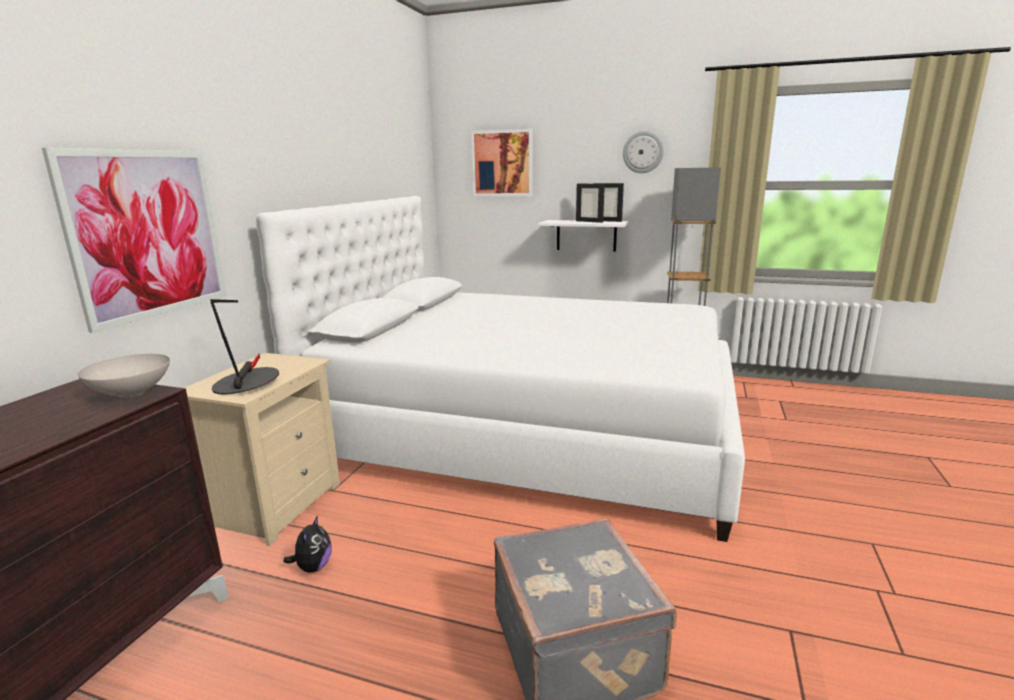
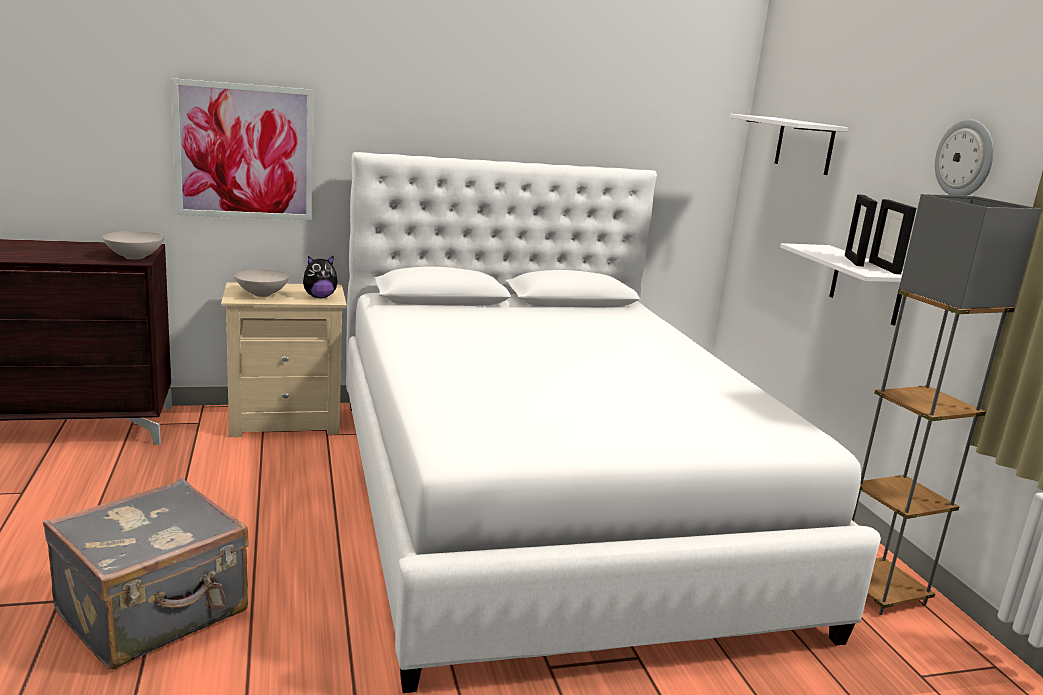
camera: 55 degrees right, 0 degrees up
(246, 383) = (263, 294): table lamp -> white bowl
(313, 567) = (211, 462): plush toy -> plush toy (319, 297)
(502, 163) = (804, 145): picture -> white shelf

